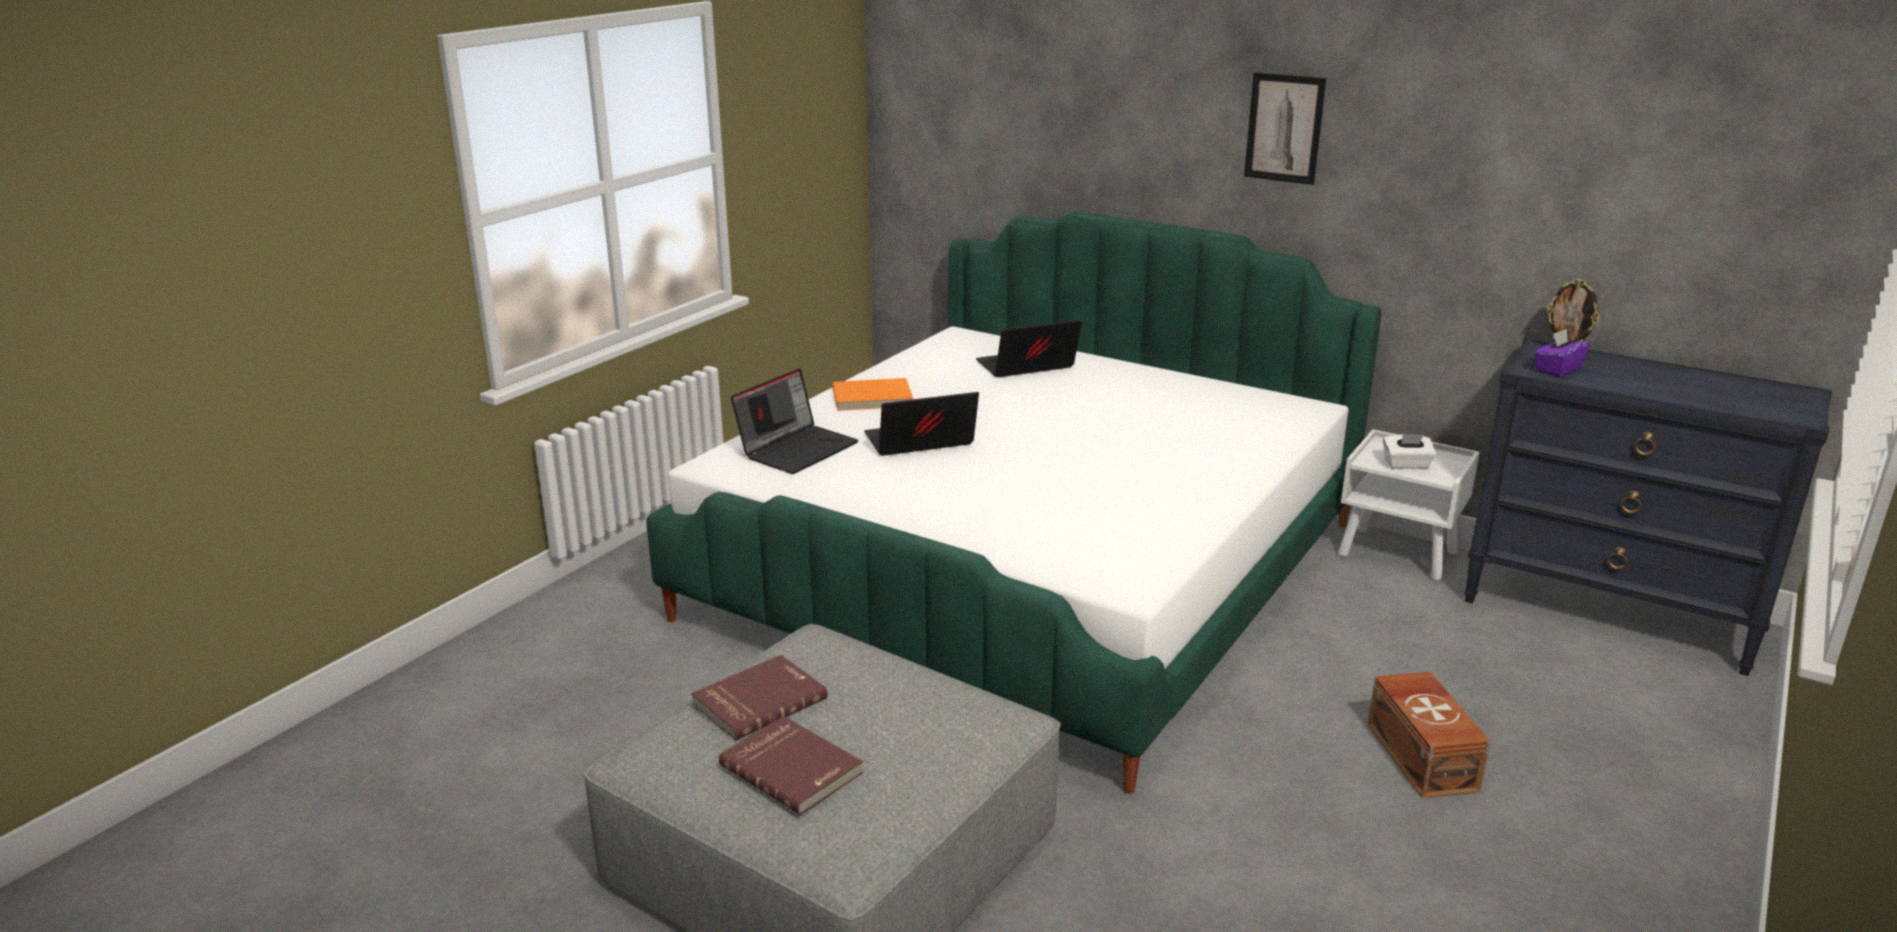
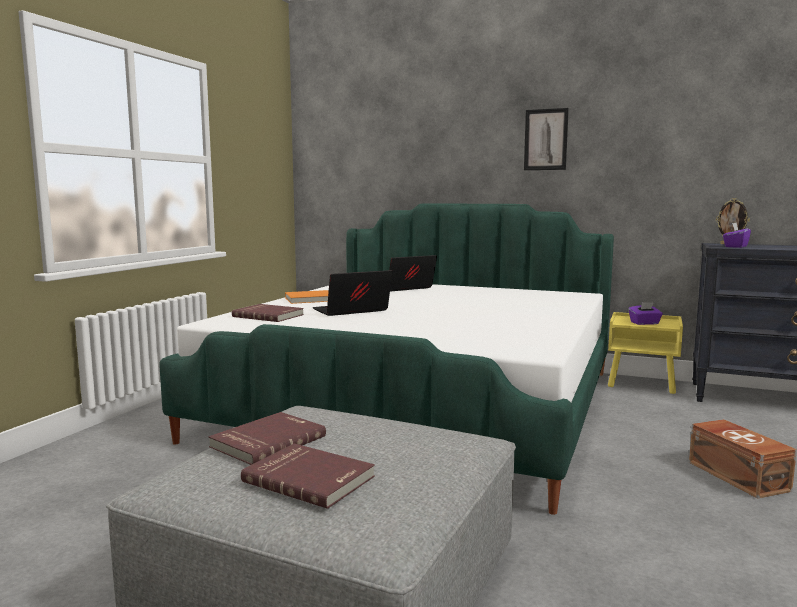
camera: 10 degrees left, 15 degrees down
(797, 448) = (269, 315): laptop -> red book
(1399, 554) = (642, 384): white nightstand -> yellow nightstand
(1406, 465) = (644, 323): white tissue box -> purple tissue box

